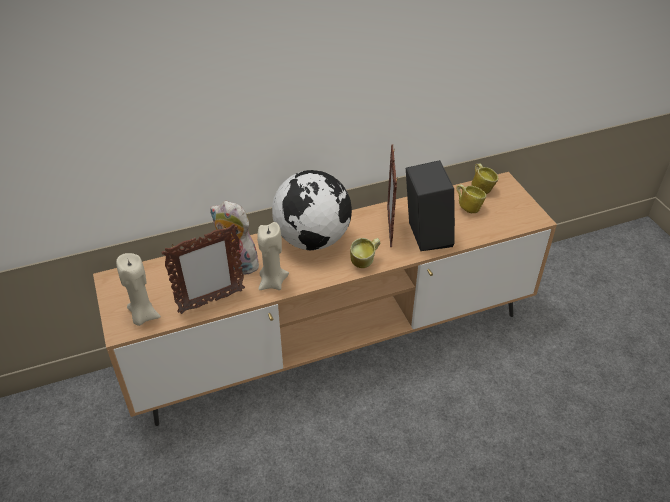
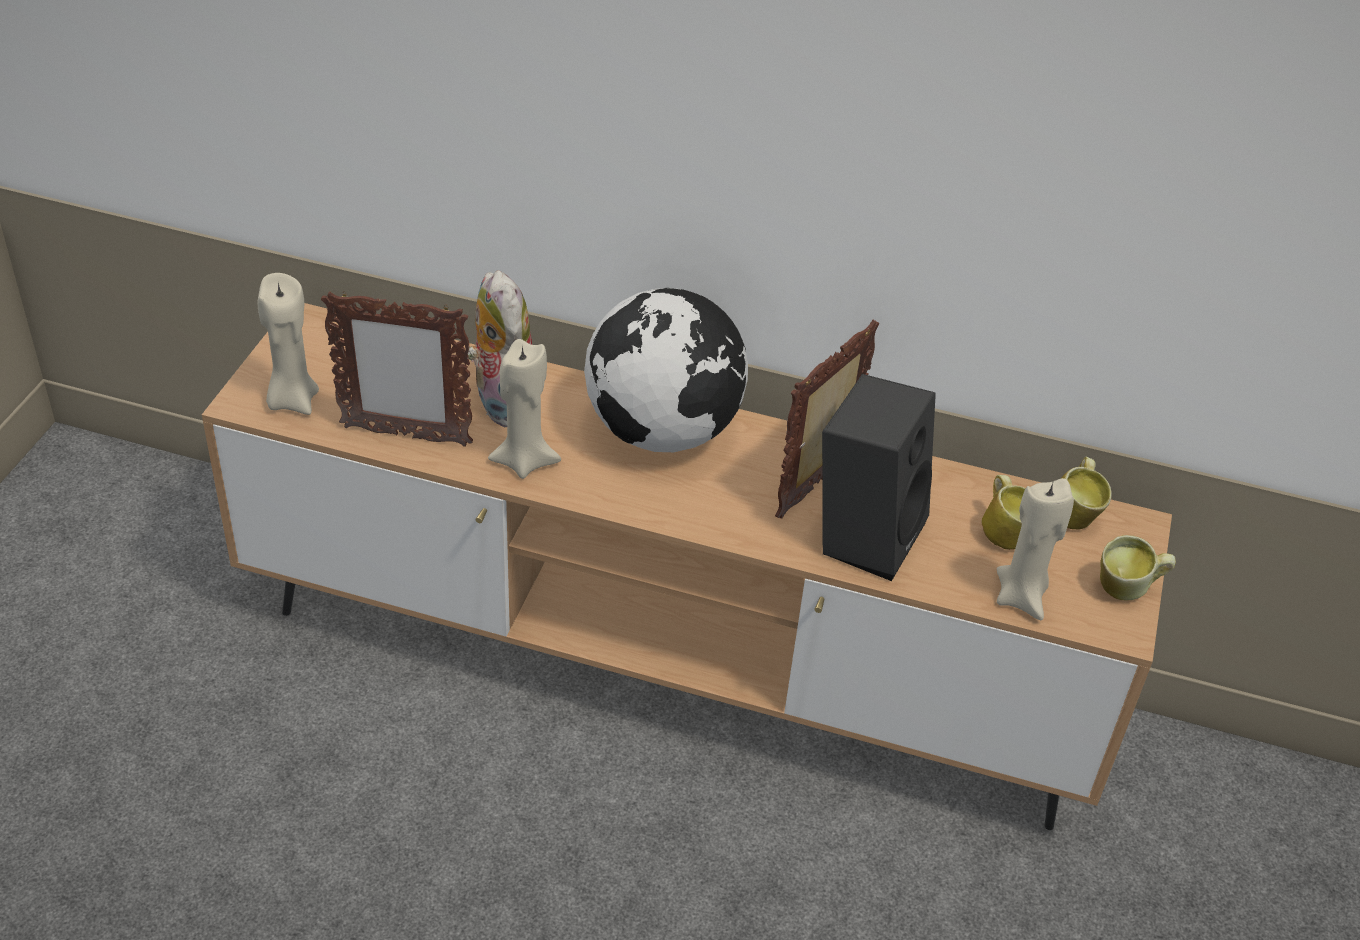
camera: 35 degrees right, 0 degrees up
(365, 262) = (706, 517): mug -> mug (1127, 591)
(497, 226) = (1021, 596): none -> beige candle

